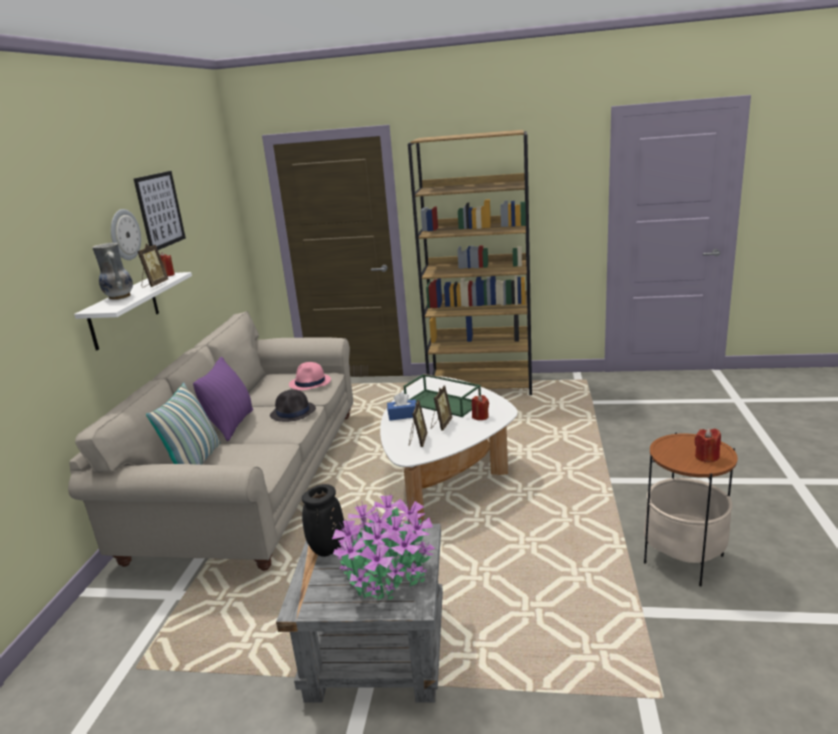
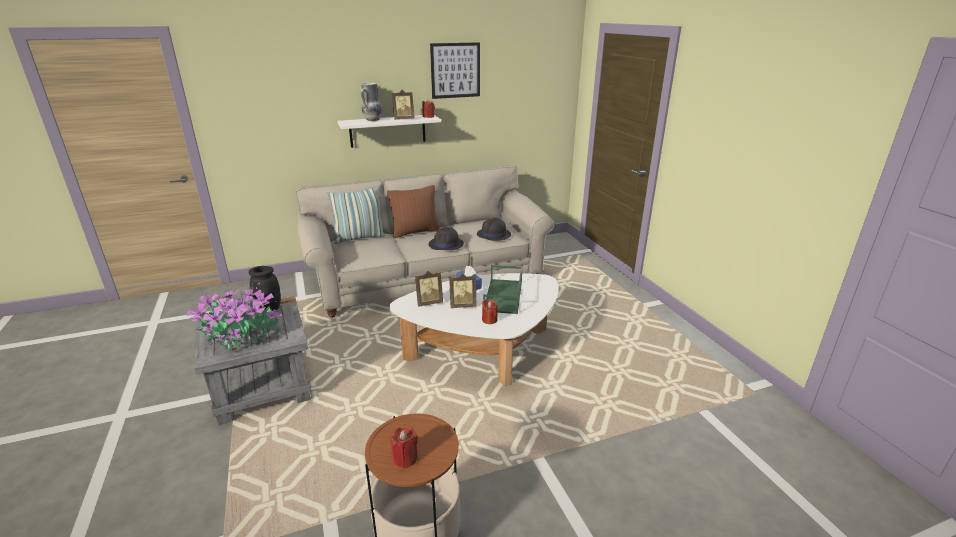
camera: 60 degrees right, 5 degrees up
(124, 234) = (405, 81): wall clock -> none
(231, 425) = (416, 232): purple pillow -> brown pillow
(310, 383) = (493, 235): pink hat -> black hat
(481, 385) = (660, 327): brown bookcase -> none

